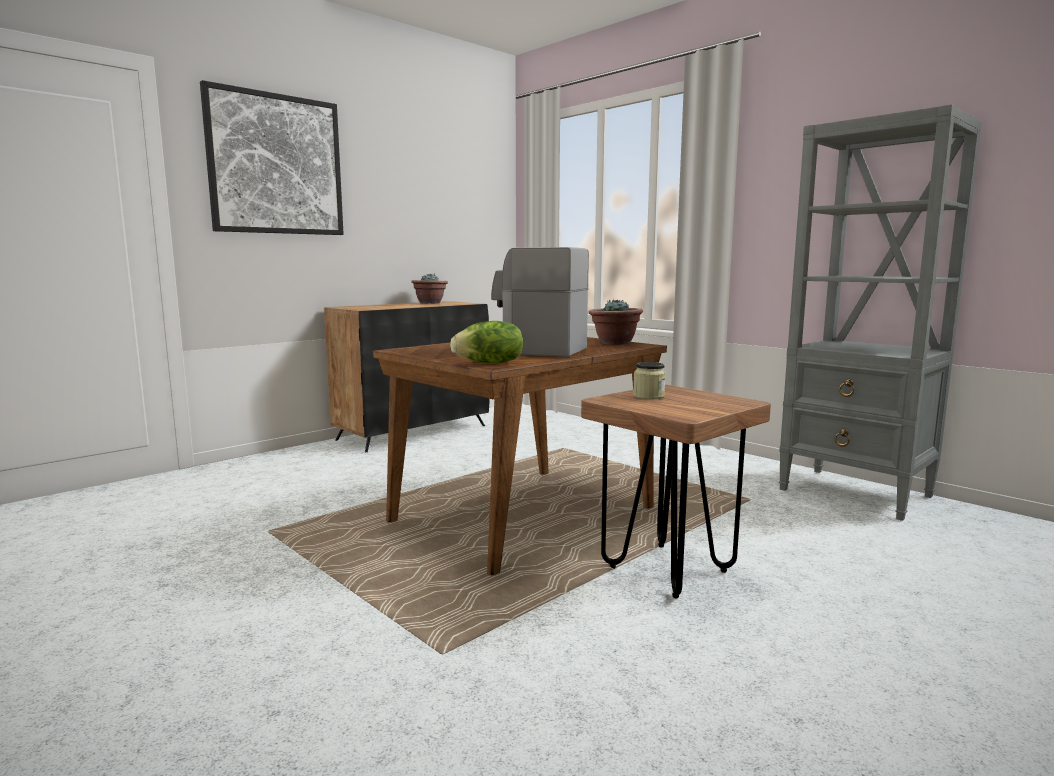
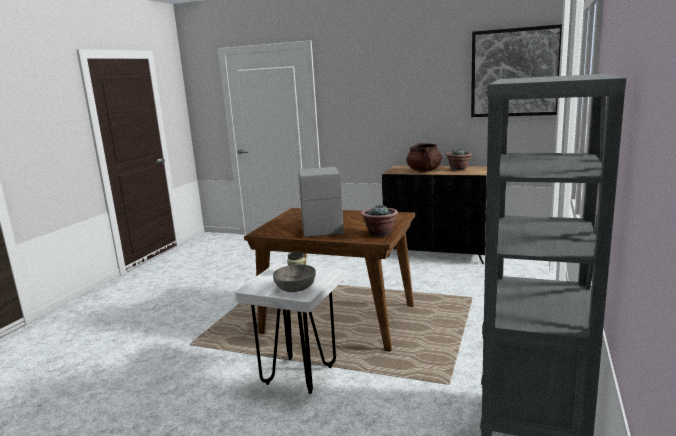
camera: 65 degrees right, 5 degrees up
(276, 165) = (368, 84): picture -> picture (515, 72)
(399, 306) = (424, 171): none -> brown cooking pot
(490, 363) = (266, 231): lettuce -> none
(667, 570) = (299, 375): brown stool -> white stool
(712, 401) = (295, 288): none -> grey bowl

